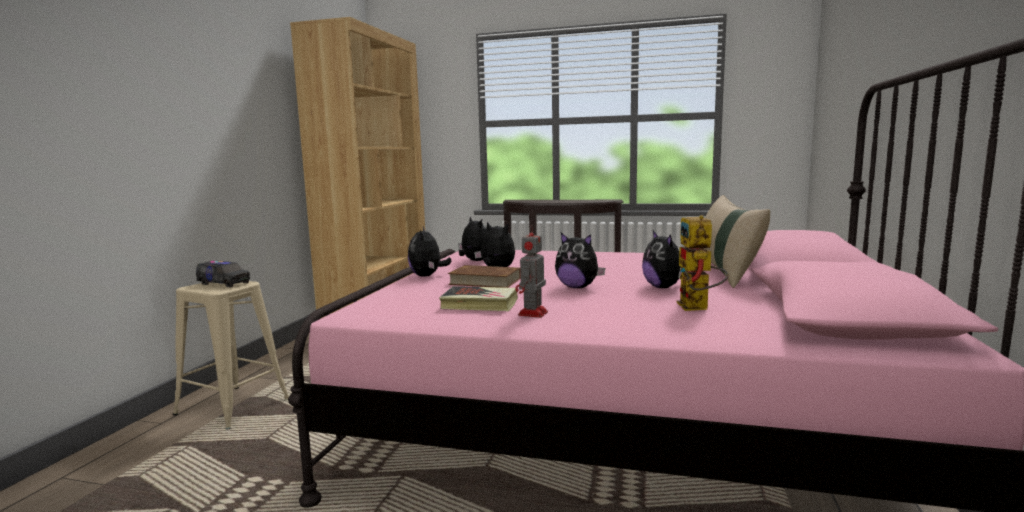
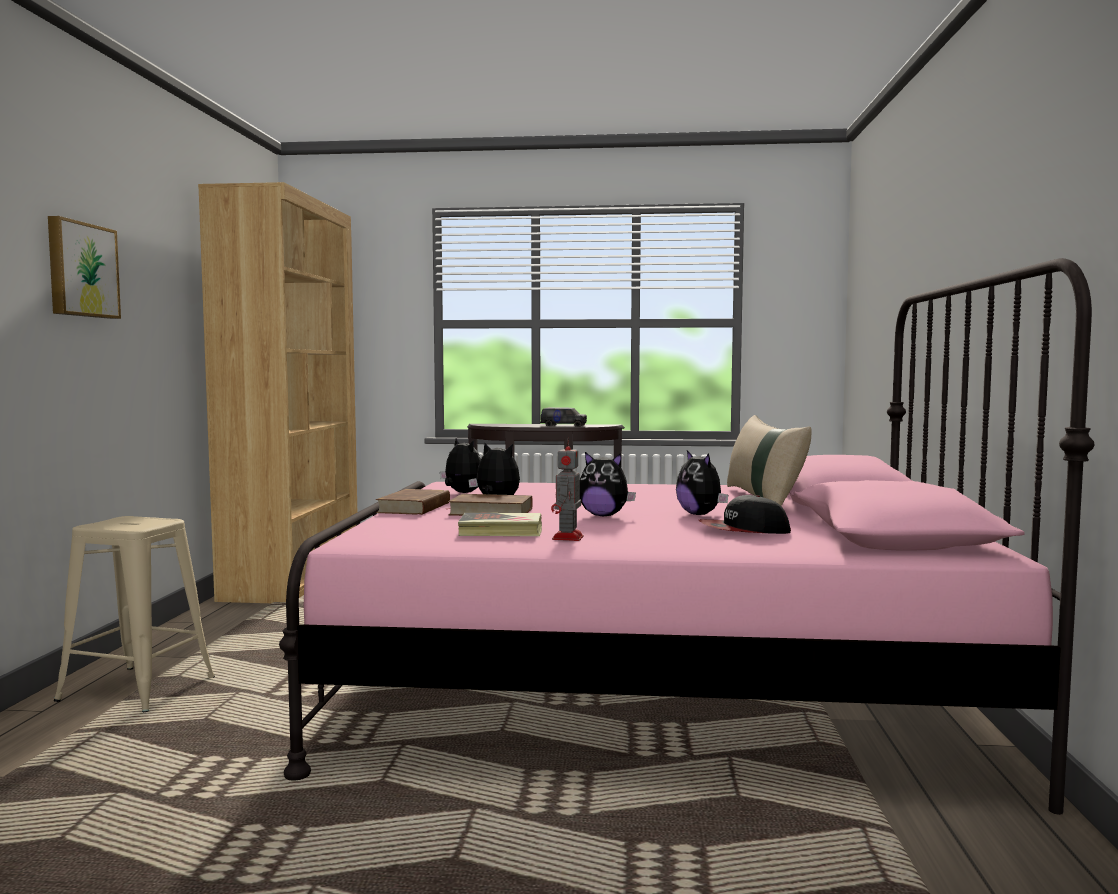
camera: 10 degrees left, 5 degrees down
(186, 91) = (81, 270): none -> picture
(223, 283) = (135, 521): toy truck -> toy truck (563, 425)
(427, 276) = (415, 508): plush toy -> brown book
(698, 308) = (743, 531): toy robot -> cap

